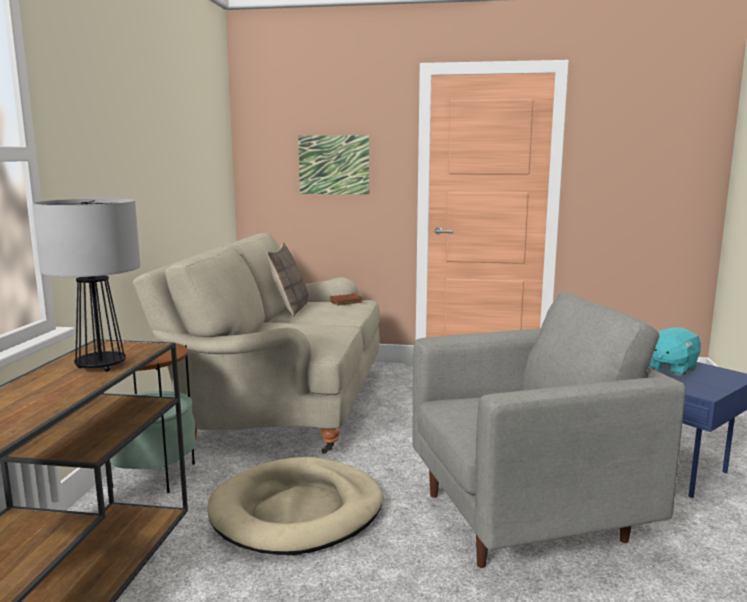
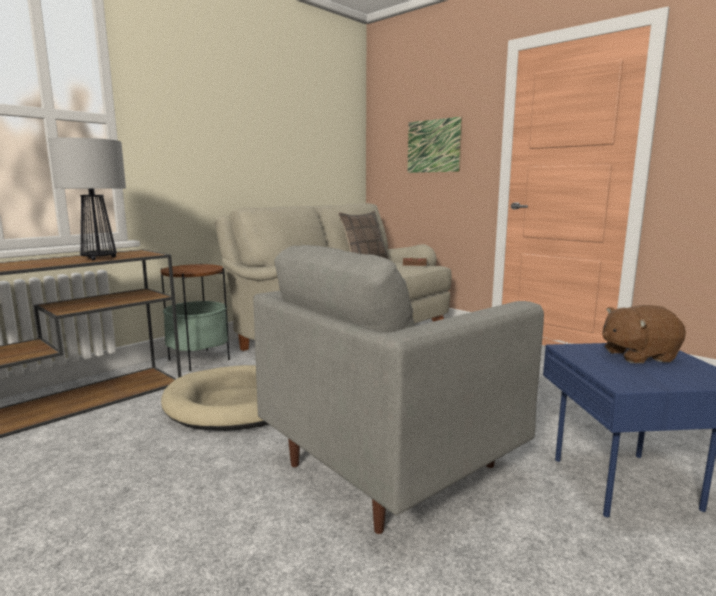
camera: 35 degrees right, 0 degrees up
(525, 517) = (389, 466): grey armchair -> grey armchair turned 120 degrees clockwise
(670, 368) = (637, 355): turquoise plush toy -> brown plush toy

